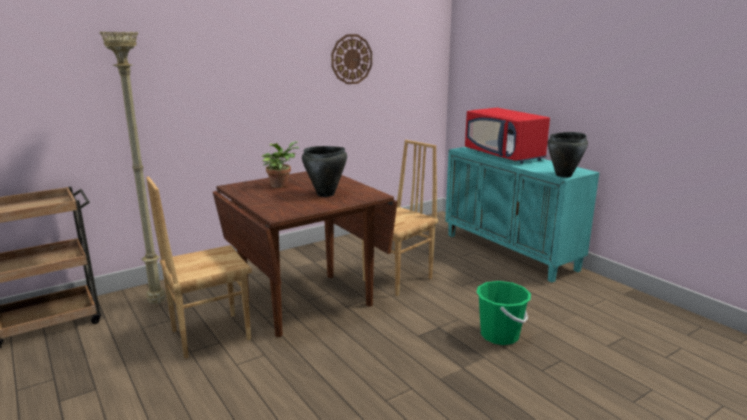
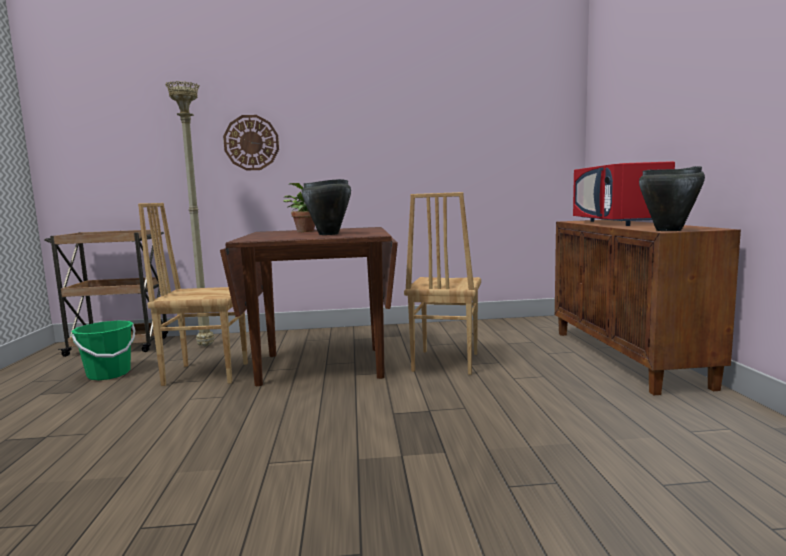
camera: 30 degrees right, 10 degrees down
(351, 59) = (447, 123): wall clock -> wall clock (251, 143)
(399, 279) = (444, 362): brown chair -> brown chair turned 120 degrees clockwise
(500, 335) = (497, 434): green bucket -> green bucket (109, 374)
(510, 252) = (627, 357): turquoise cabinet -> brown cabinet

